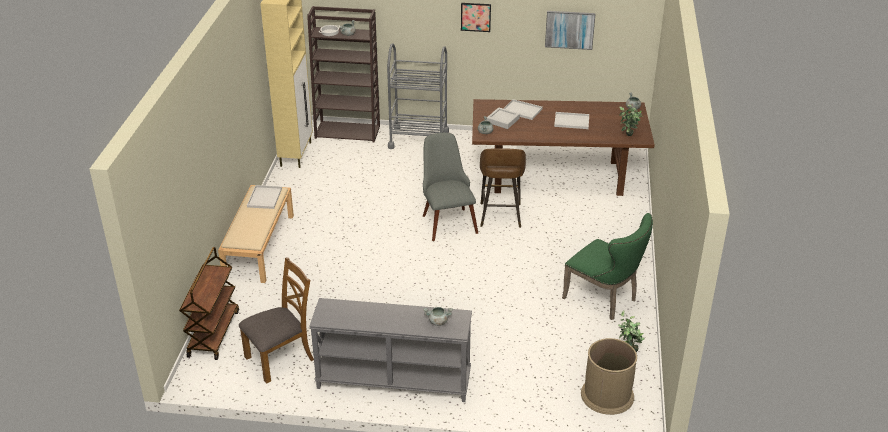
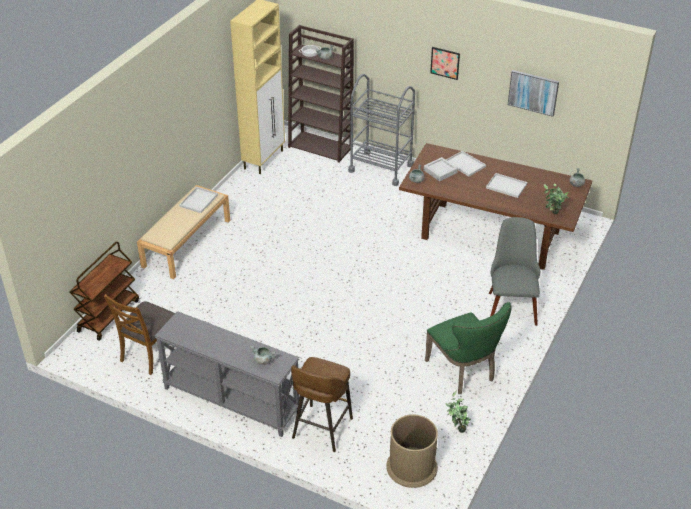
camera: 20 degrees right, 5 degrees up
(280, 358) = (150, 352): brown chair -> brown chair turned 135 degrees clockwise
(447, 220) = (362, 255): grey chair -> grey chair (511, 303)
(500, 216) = (413, 263): brown stool -> brown stool (321, 429)

